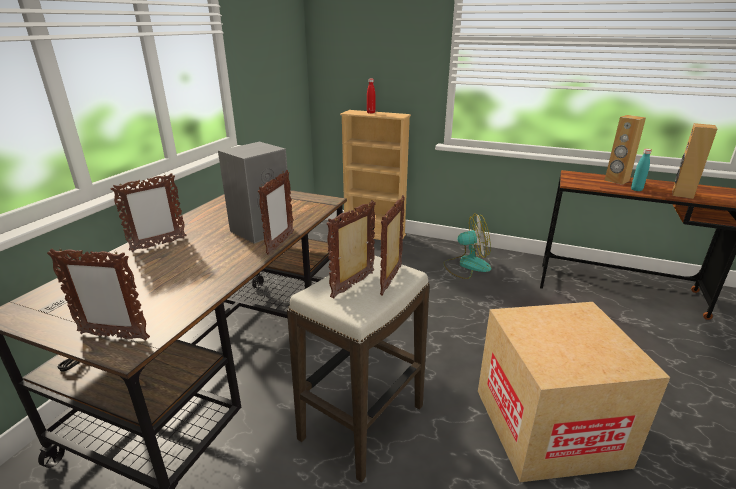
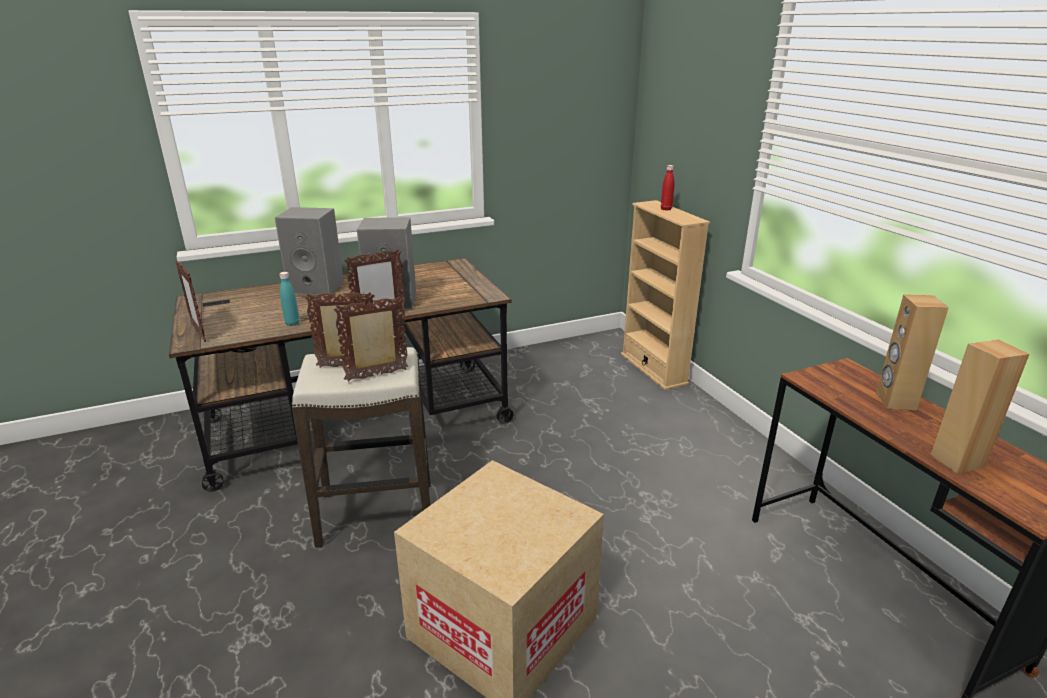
camera: 45 degrees right, 0 degrees up
(158, 244) = (318, 287): picture frame -> grey speaker
(466, 265) = (702, 449): fan -> none
(636, 189) = (889, 423): turquoise bottle -> turquoise bottle (292, 323)

